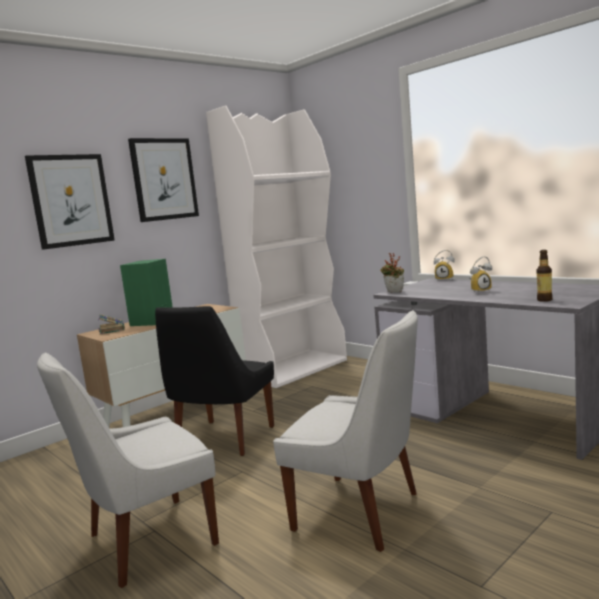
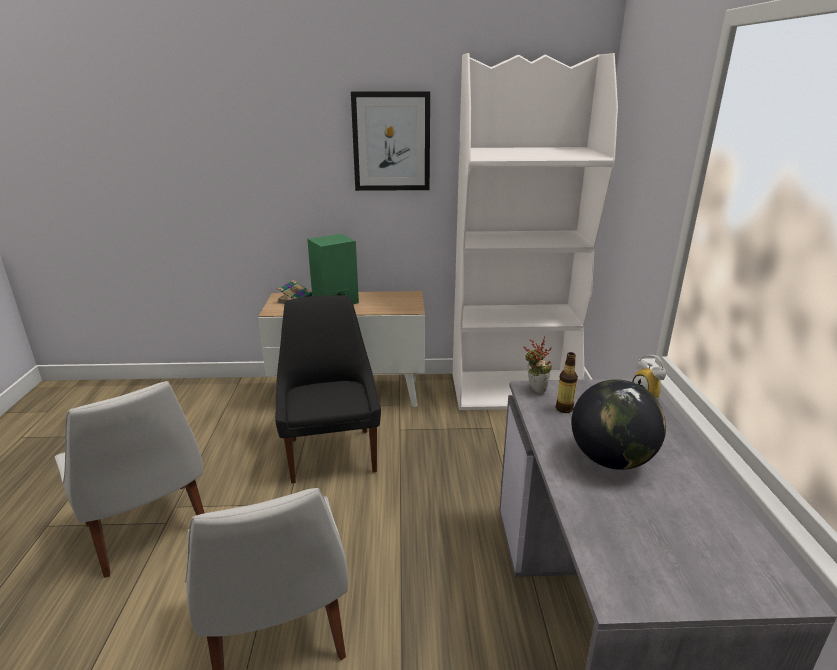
camera: 40 degrees right, 15 degrees up
(71, 200) = (280, 160): picture -> none
(147, 541) = (149, 530): white chair -> white chair turned 135 degrees counterclockwise
(223, 439) = (332, 452): black chair -> black chair turned 105 degrees clockwise
(480, 291) = (611, 460): alarm clock -> globe
(544, 300) = (618, 554): bottle -> bottle (564, 409)

